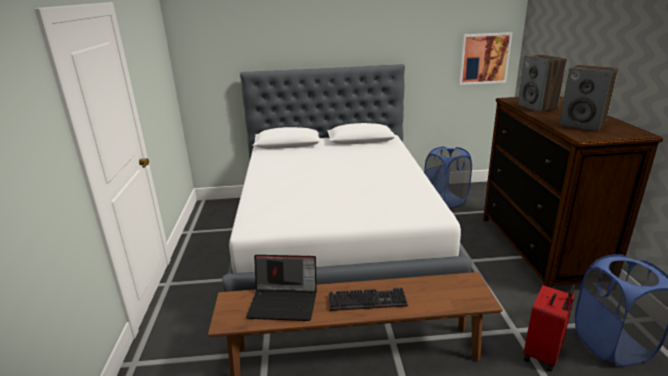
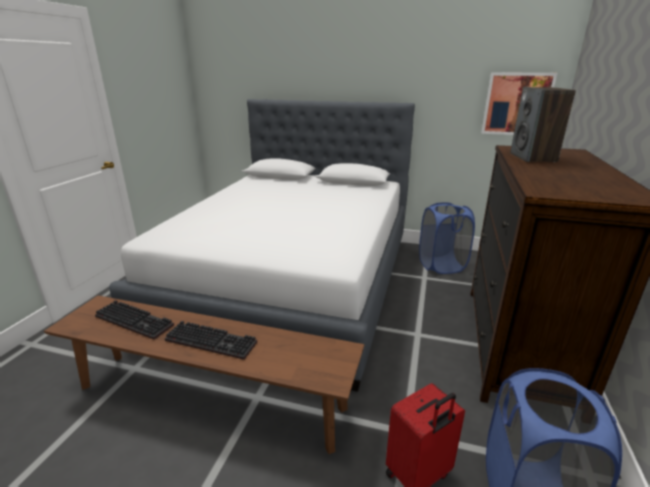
camera: 20 degrees right, 0 degrees up
(284, 303) = (136, 320): laptop -> keyboard
(582, 125) = (565, 180): speaker -> none

